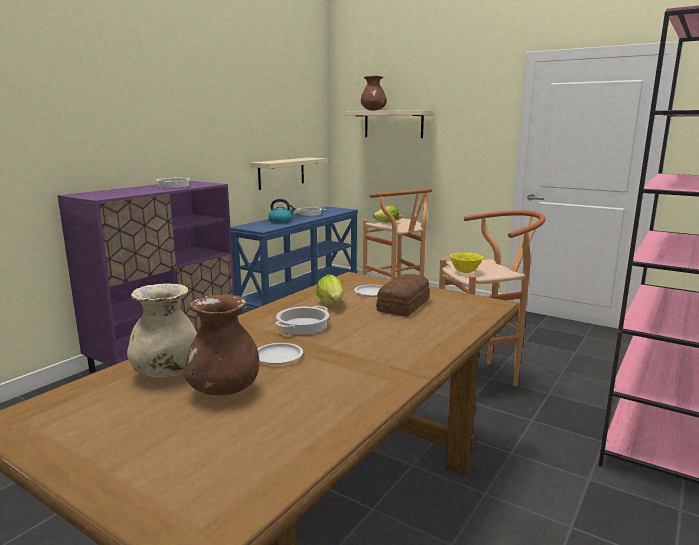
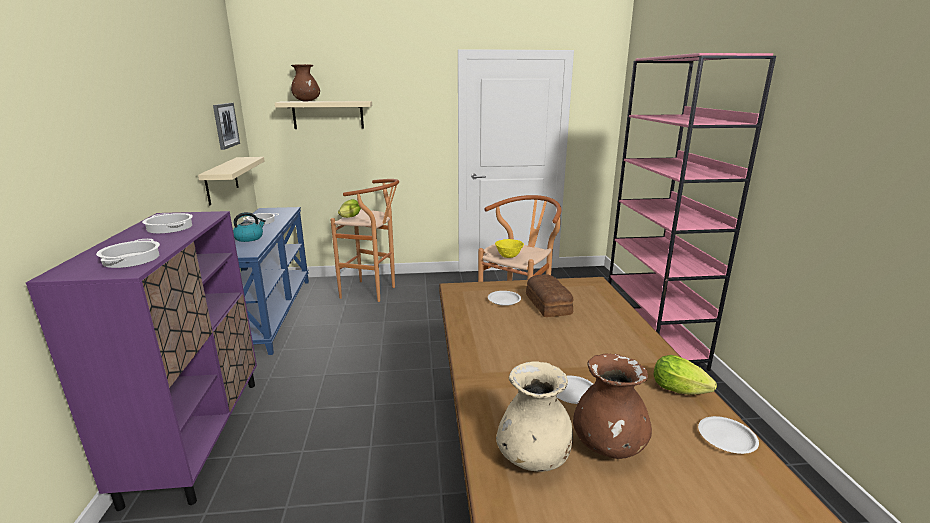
camera: 40 degrees left, 5 degrees up
(299, 128) = (225, 125): none -> picture
(302, 325) = (524, 353): cooking pot -> cooking pot (131, 259)
(324, 430) = (726, 438): none -> white plate
(331, 305) = (502, 324): lettuce -> lettuce (682, 391)

